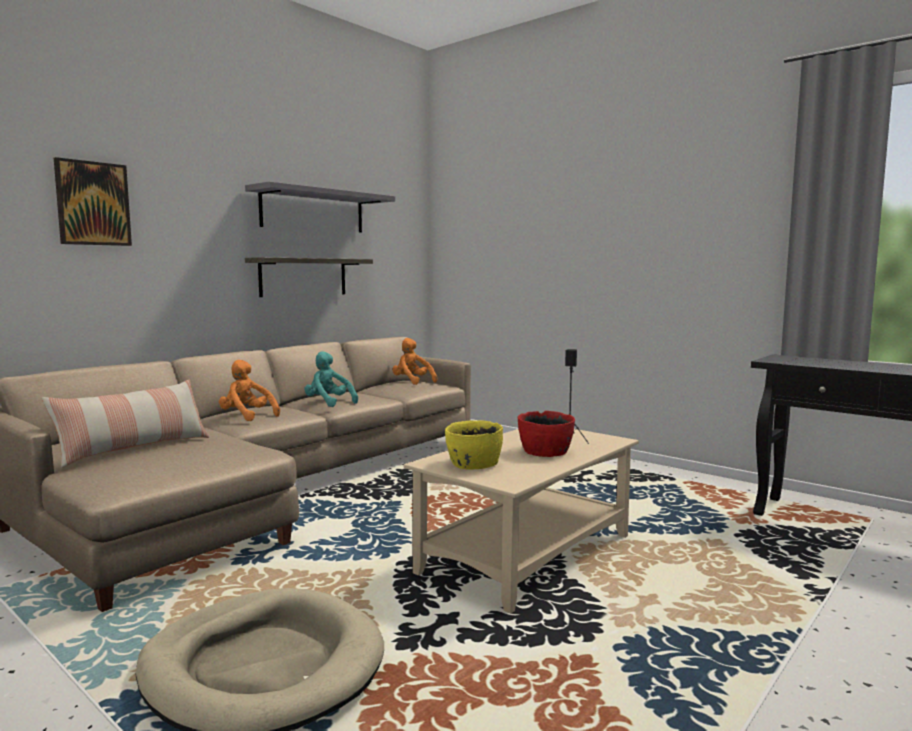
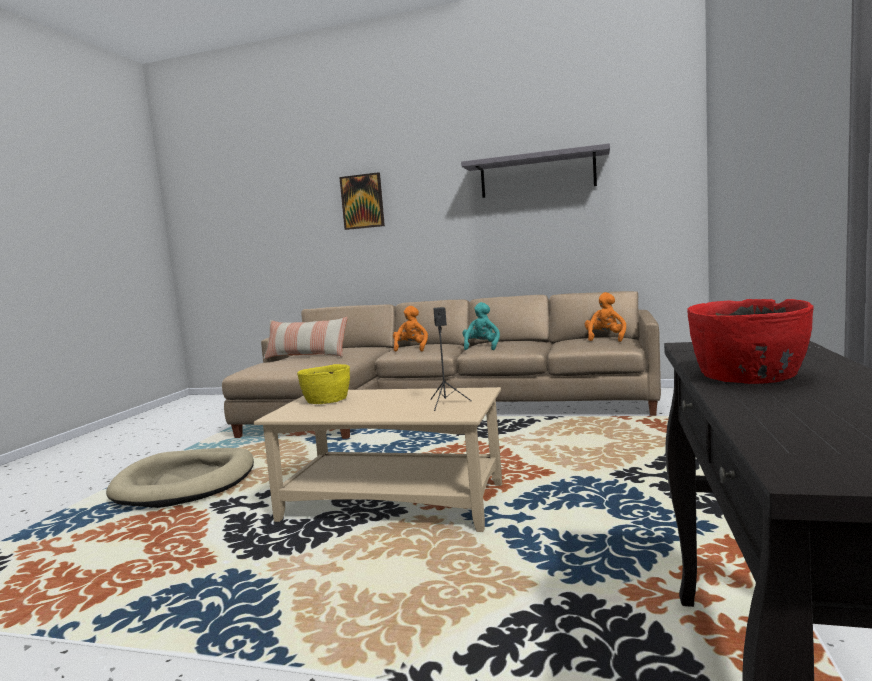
camera: 65 degrees right, 0 degrees up
(303, 277) = (527, 236): shelf -> none
(545, 451) = (386, 406): red bowl -> red bowl (747, 375)

